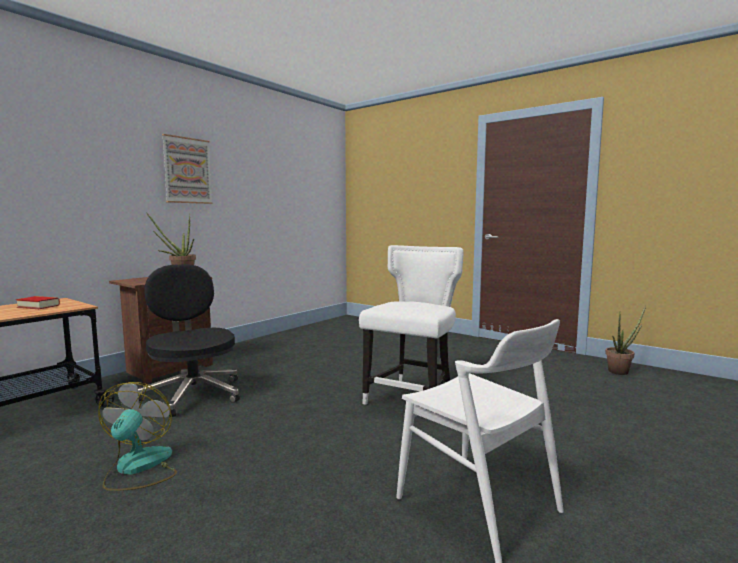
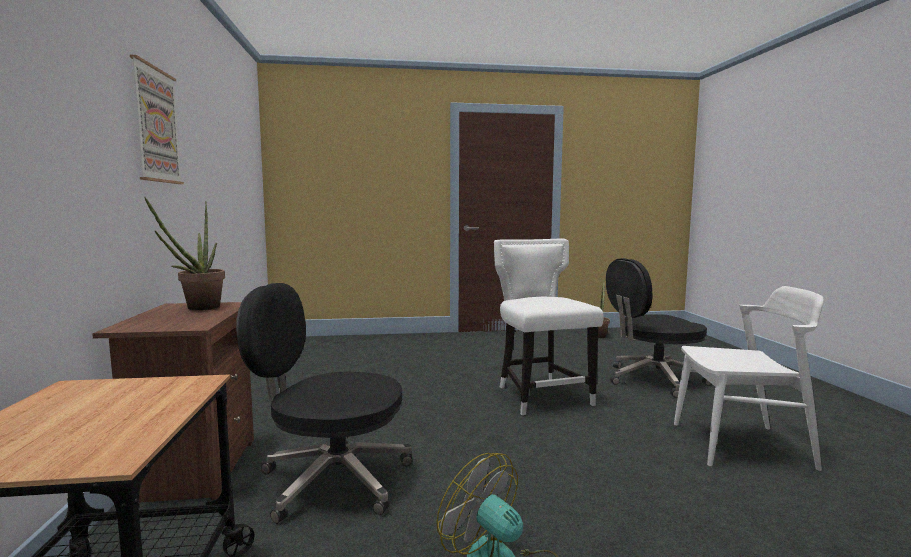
camera: 45 degrees left, 0 degrees up
(38, 306) = (98, 404): book -> none
(561, 424) = (653, 379): none -> black office chair

